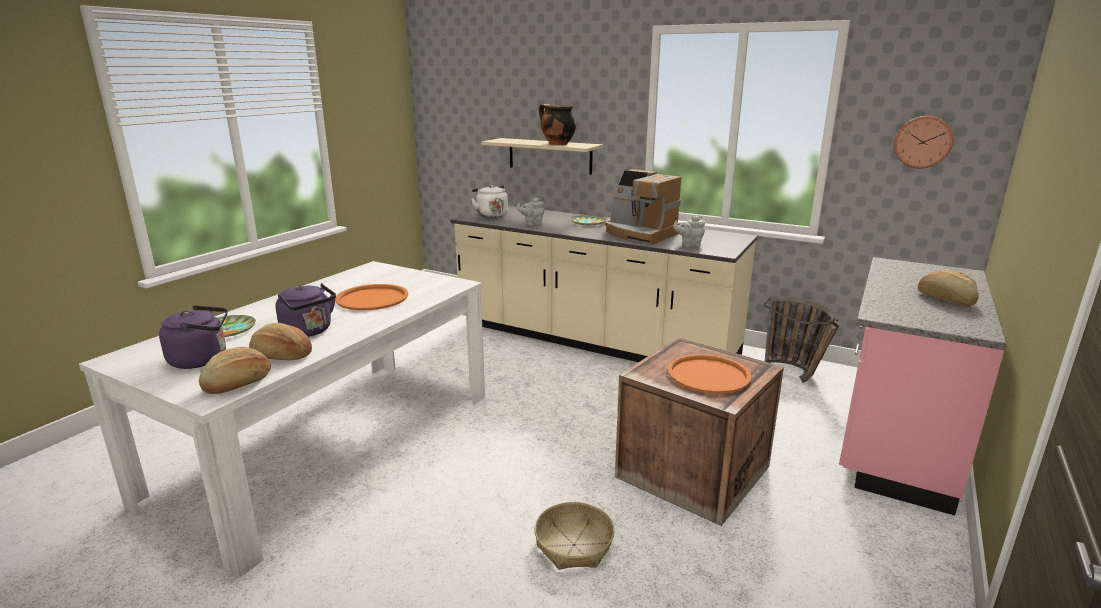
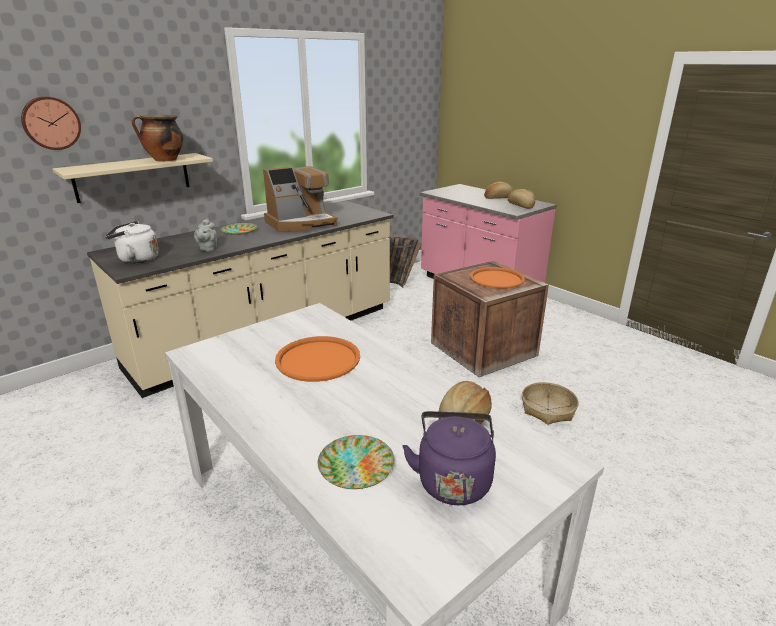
camera: 70 degrees left, 5 degrees up
(238, 383) = (530, 446): bread -> bread (520, 206)
(309, 331) = (399, 401): purple kettle -> none
(689, 245) = (350, 217): grey teapot -> none
(923, 142) = (406, 115): wall clock -> wall clock (51, 123)

